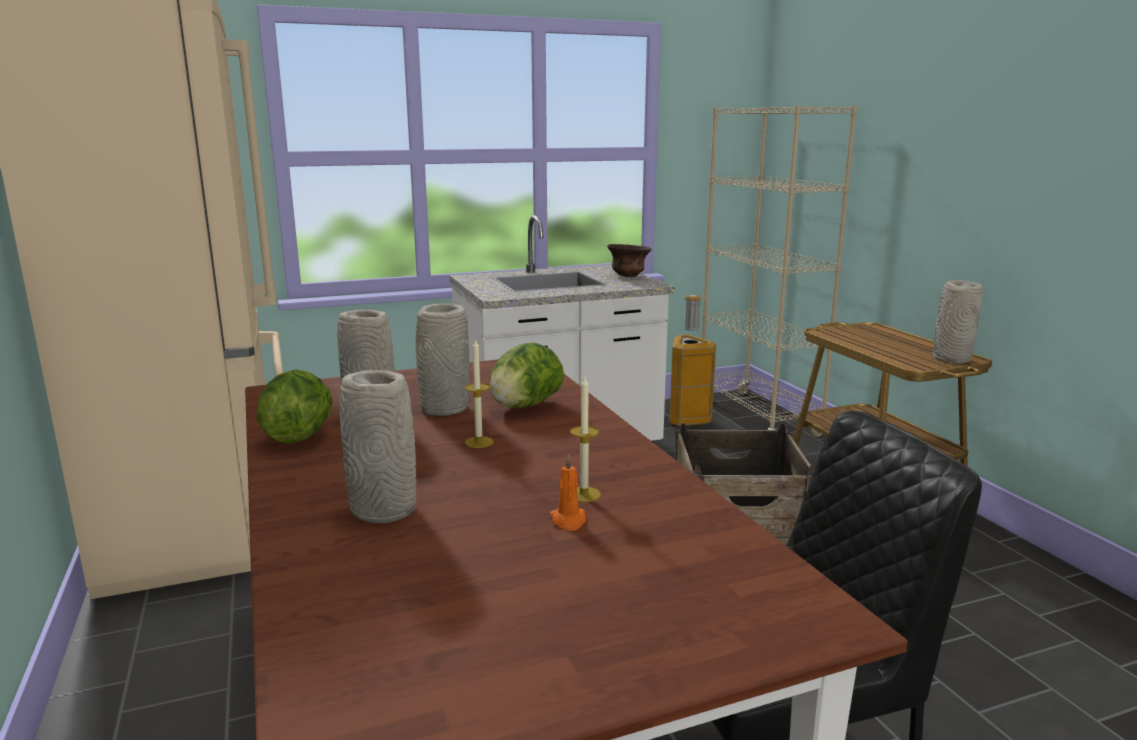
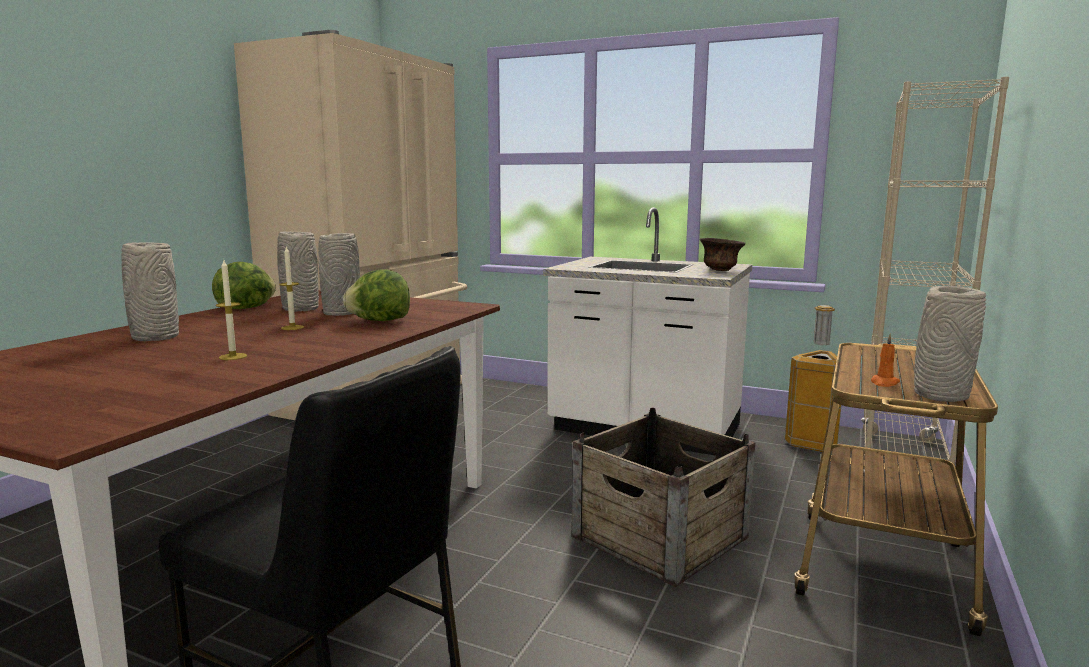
camera: 45 degrees right, 5 degrees down
(568, 520) = (183, 362): orange candle -> orange candle (884, 383)

